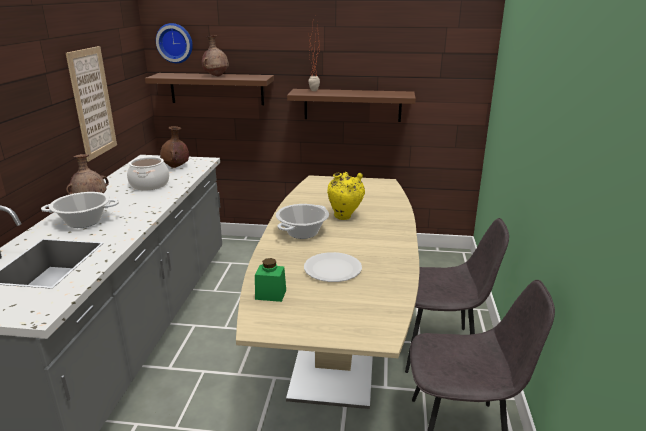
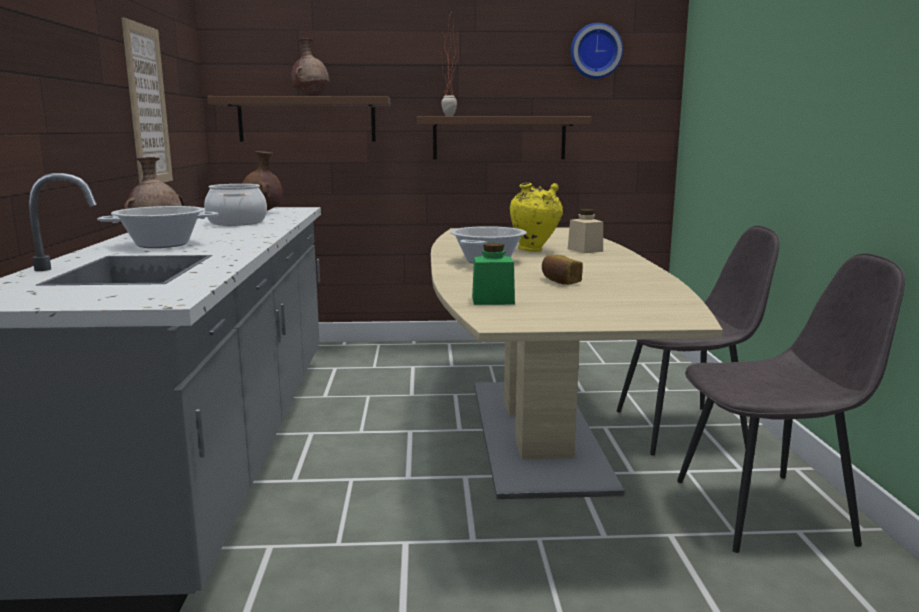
camera: 10 degrees left, 10 degrees down
(175, 43) = (248, 54): wall clock -> wall clock (595, 51)
(332, 268) = (559, 281): white plate -> bread
(381, 219) = (585, 250): none -> beige jar

